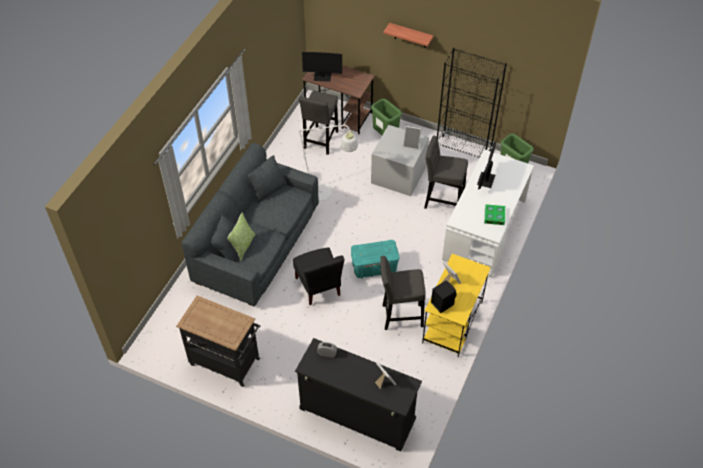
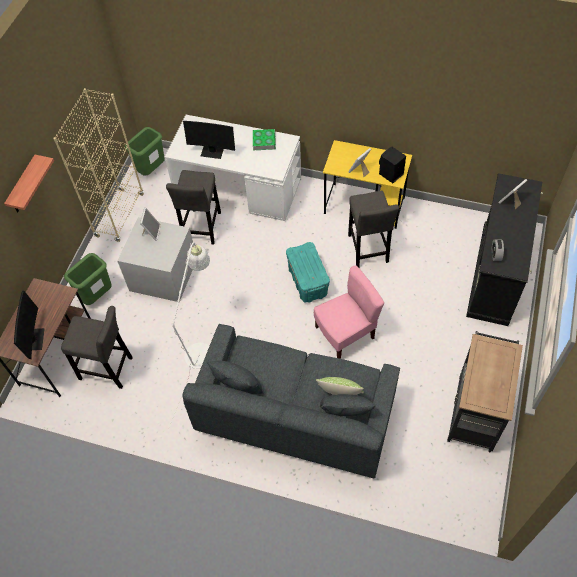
camera: 95 degrees left, 5 degrees up
(318, 286) = (345, 333): black chair -> pink chair
(463, 149) = (119, 215): black bookcase -> beige bookcase

